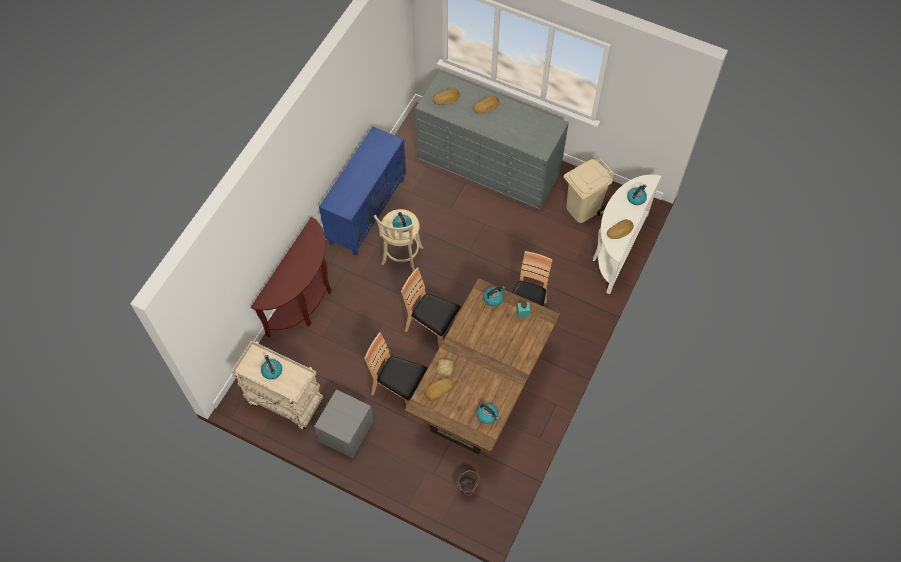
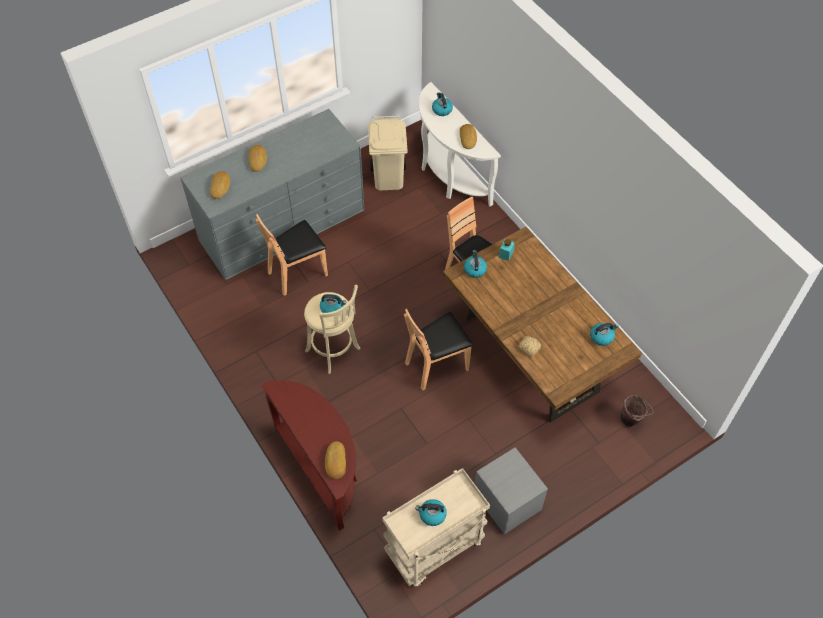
camera: 60 degrees left, 5 degrees down
(367, 210) = (253, 356): blue cabinet -> none
(399, 391) = (489, 429): brown chair -> brown chair (298, 273)
(438, 389) = (549, 365): bread -> bread (335, 462)

